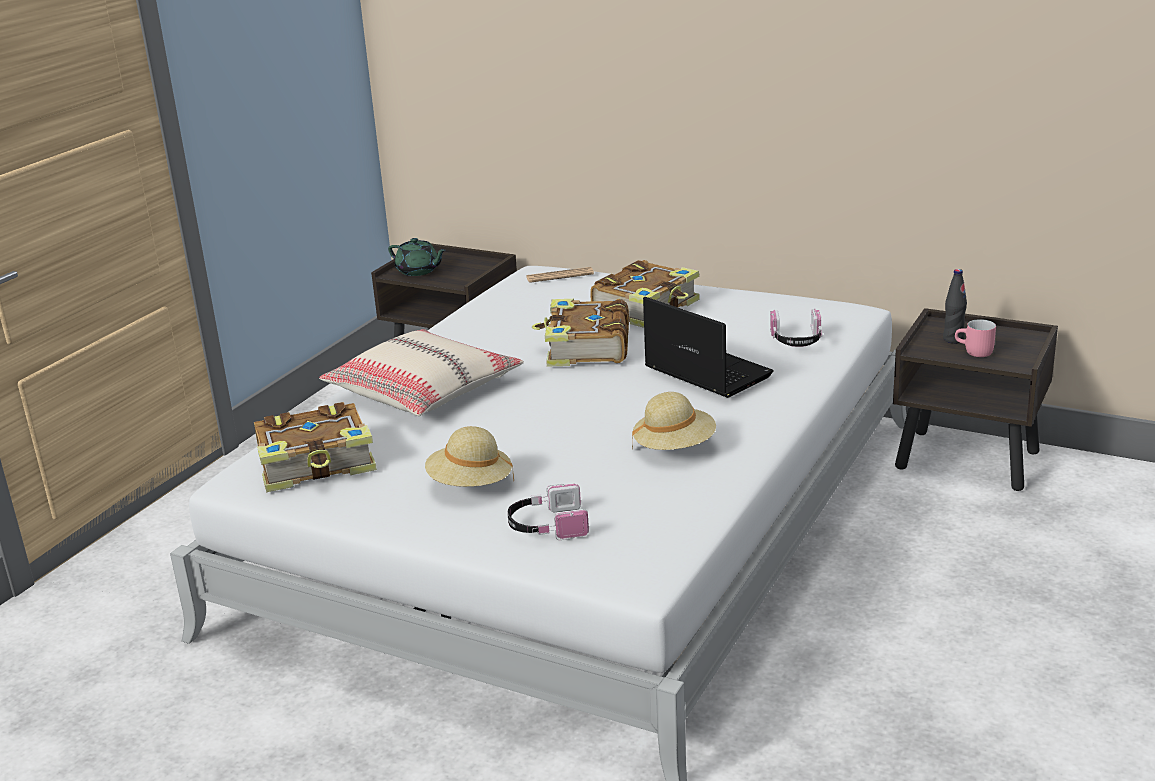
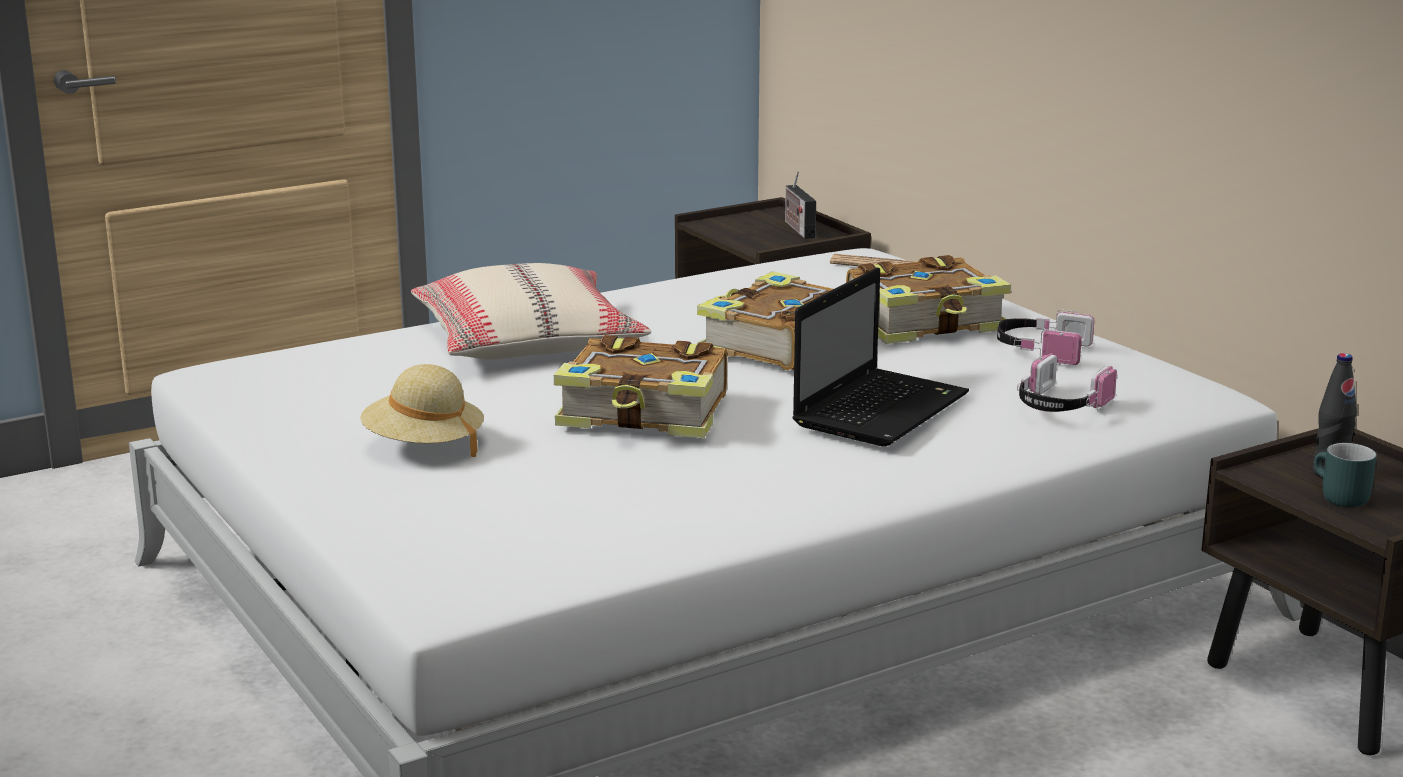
camera: 30 degrees right, 5 degrees down
(317, 463) = (308, 379): book -> book (646, 413)
(418, 271) = (735, 227): green teapot -> none
(460, 262) = (797, 229): none -> radio
(547, 526) = (434, 512): headphones -> headphones (1041, 351)
(674, 447) = (713, 479): beige hat -> none
(705, 372) = (881, 409): laptop -> laptop turned 45 degrees clockwise
(974, 352) = (1336, 497): pink mug -> turquoise mug

